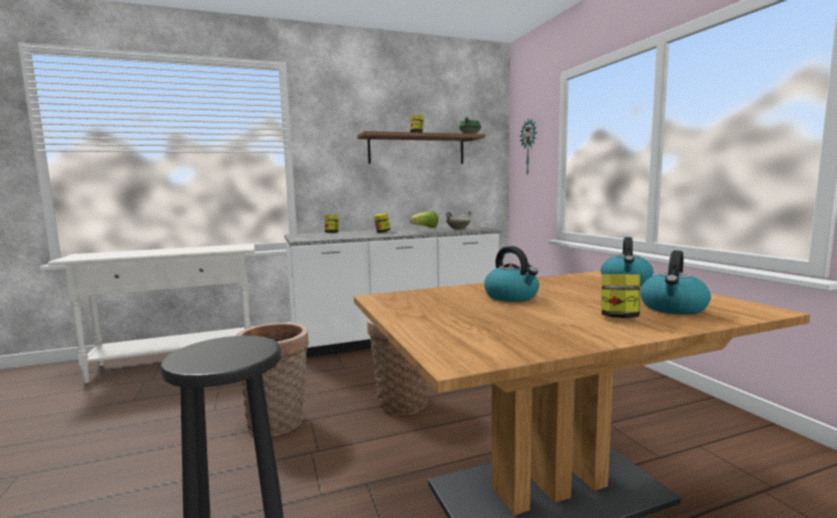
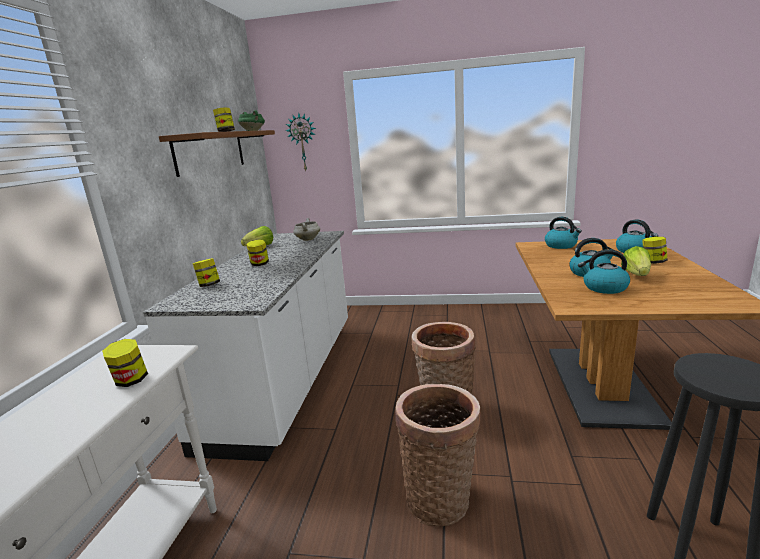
camera: 60 degrees left, 10 degrees up
(210, 250) = (131, 381): none -> jar
(455, 303) = (604, 288): none -> kettle
(533, 312) = (636, 275): none -> lettuce

